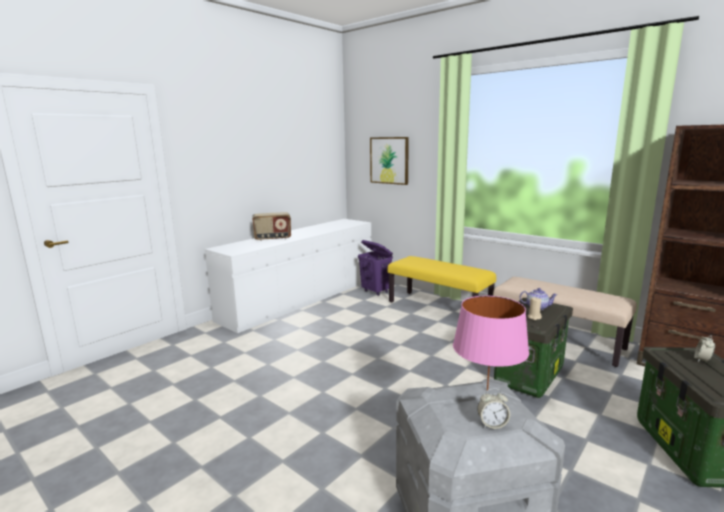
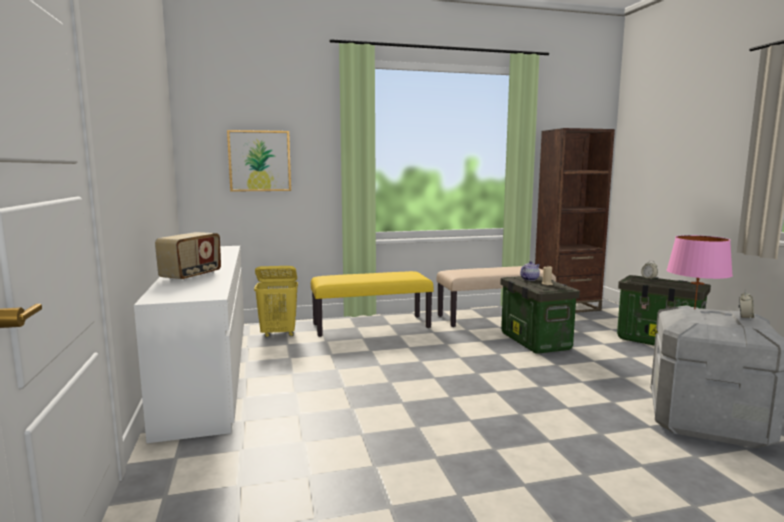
camera: 55 degrees left, 5 degrees down
(375, 292) = (279, 334): purple laundry basket -> yellow laundry basket

